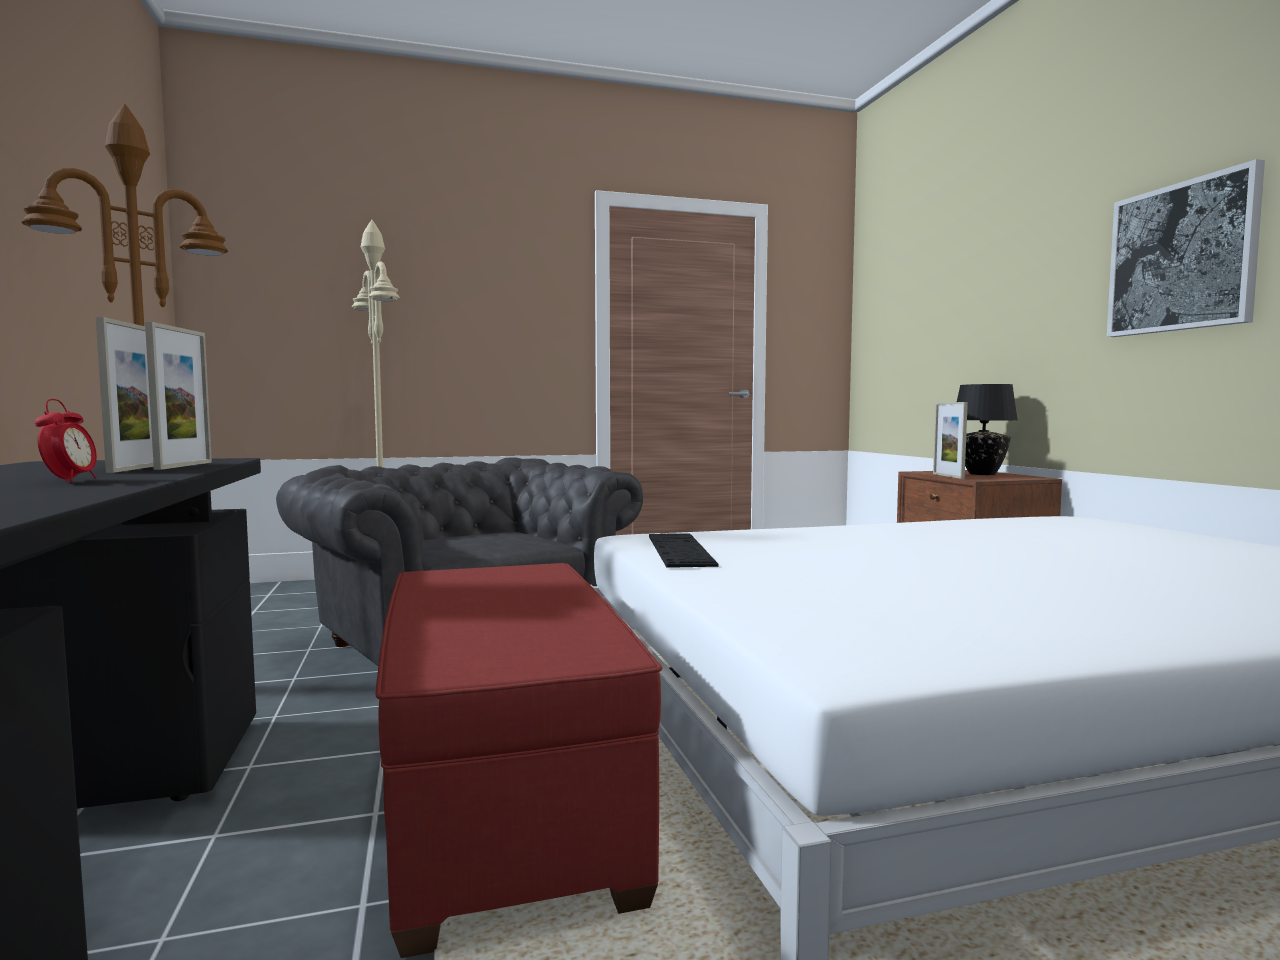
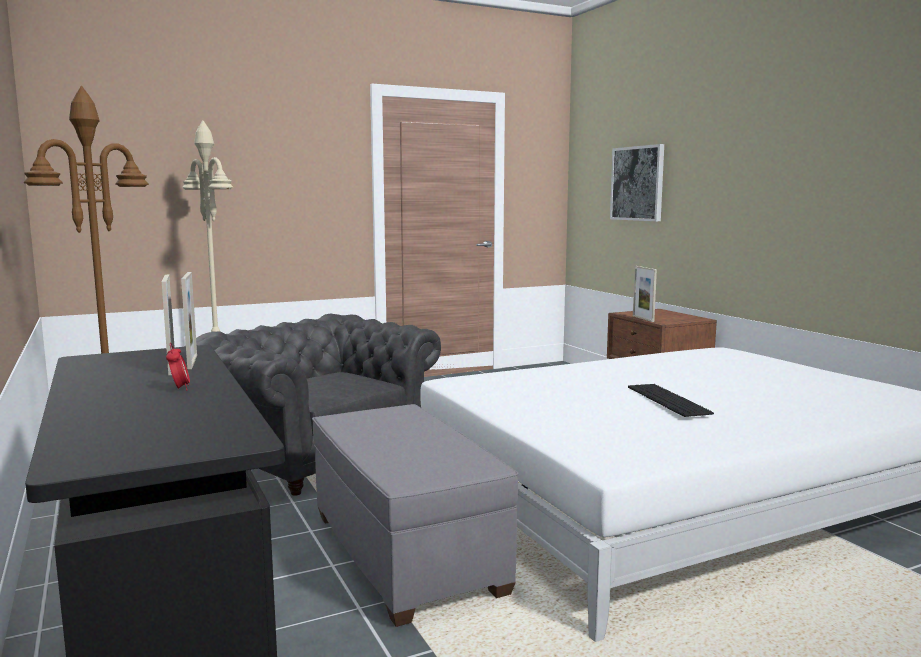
camera: 10 degrees left, 5 degrees up
(505, 802) = (406, 553): red ottoman -> grey ottoman
(680, 550) = (487, 392): keyboard -> keyboard (668, 400)
(983, 474) = (665, 315): black table lamp -> none
(1181, 257) = (789, 183): picture -> picture (637, 183)

